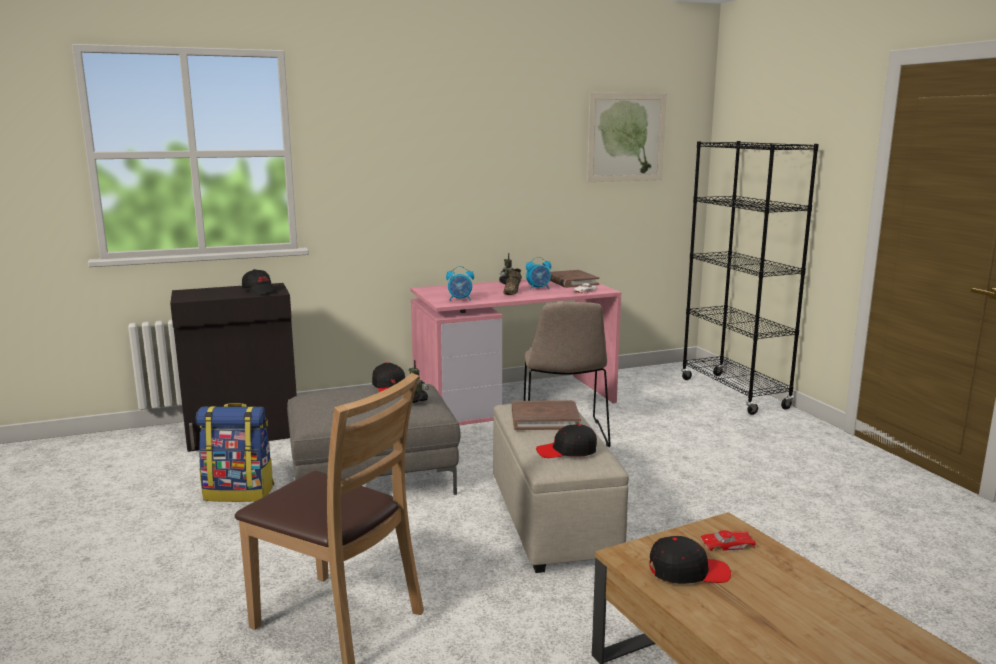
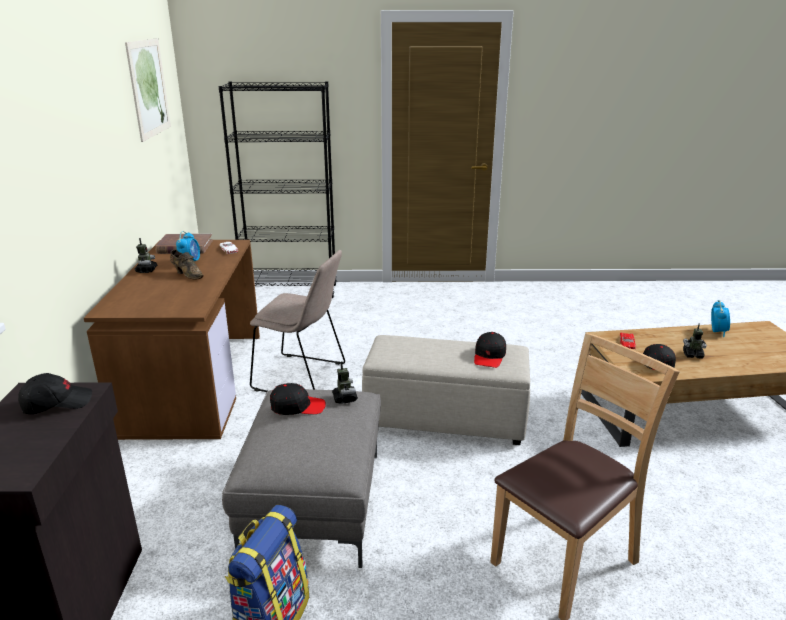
camera: 70 degrees left, 10 degrees up
(460, 299) = (186, 301): alarm clock -> alarm clock (717, 332)
(514, 399) = (194, 381): pink desk -> brown desk
(545, 419) = (420, 351): brown book -> none
(753, 607) = (692, 355): none -> toy robot

